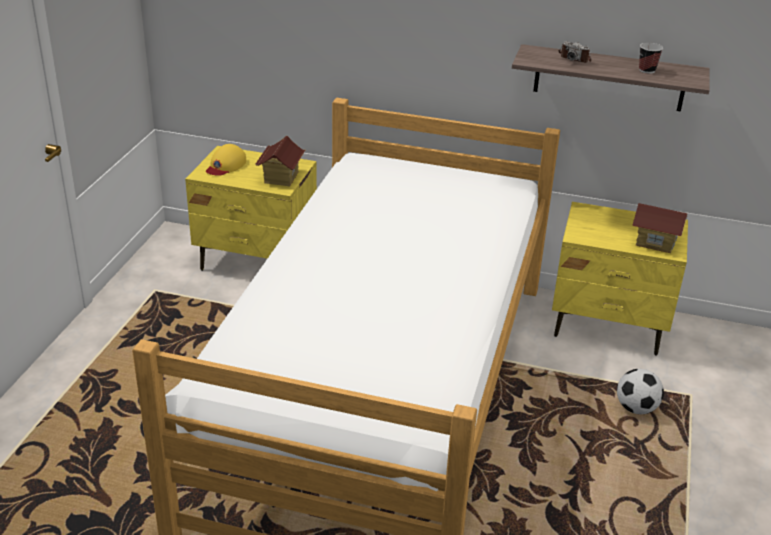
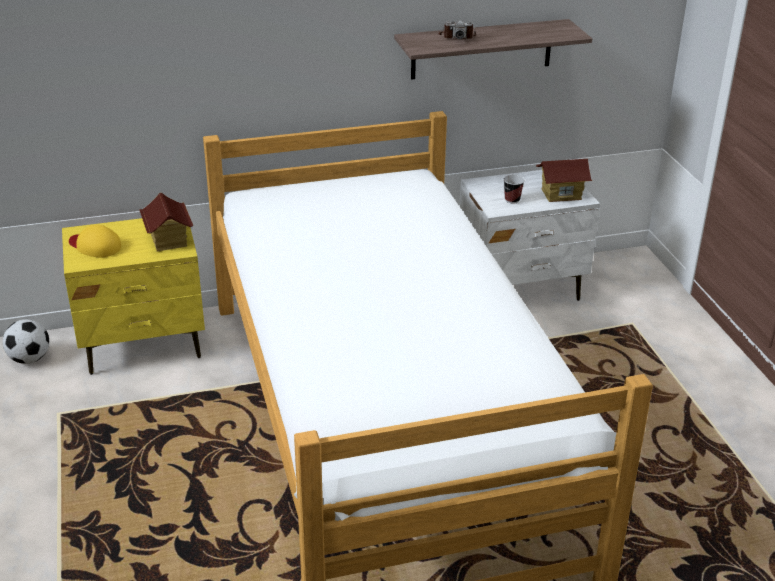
camera: 30 degrees left, 0 degrees up
(226, 165) = (95, 246): yellow cap -> yellow cap turned 120 degrees clockwise
(608, 325) = (521, 288): yellow nightstand -> white nightstand
(636, 408) = (601, 351): football -> football (30, 359)
(647, 70) = (526, 33): cup -> cup (512, 200)

